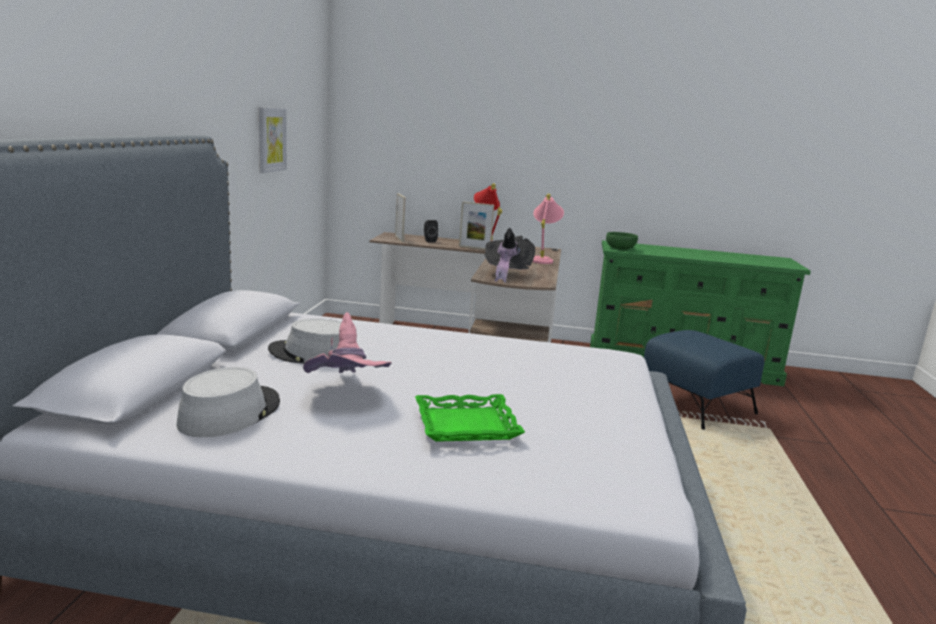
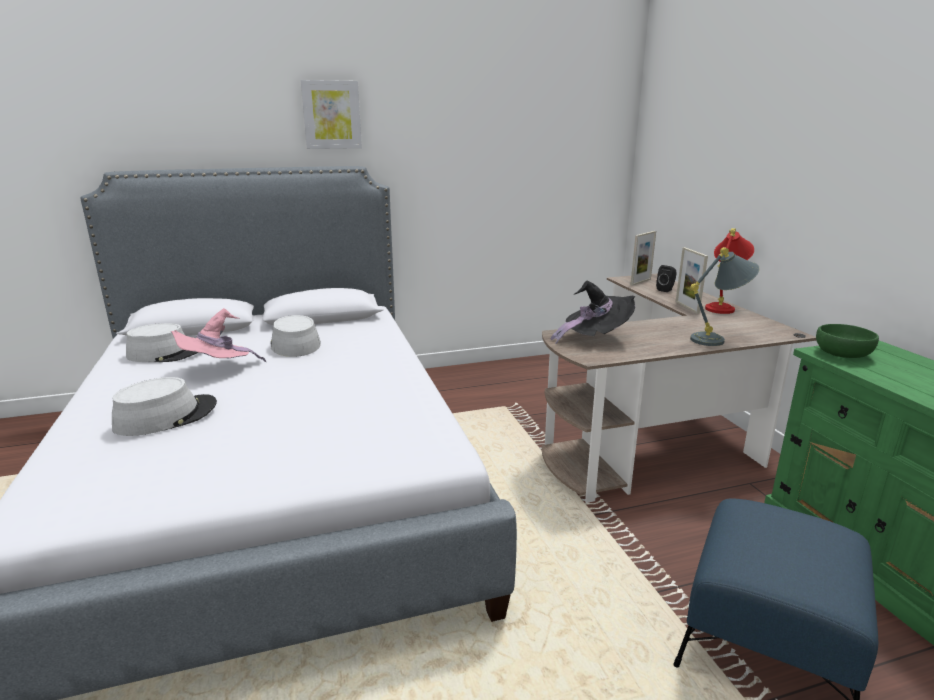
camera: 65 degrees right, 5 degrees up
(271, 139) = (503, 169): picture -> picture (331, 115)
(466, 425) = (166, 416): green tray -> grey hat
(543, 260) = (718, 340): pink table lamp -> grey table lamp

